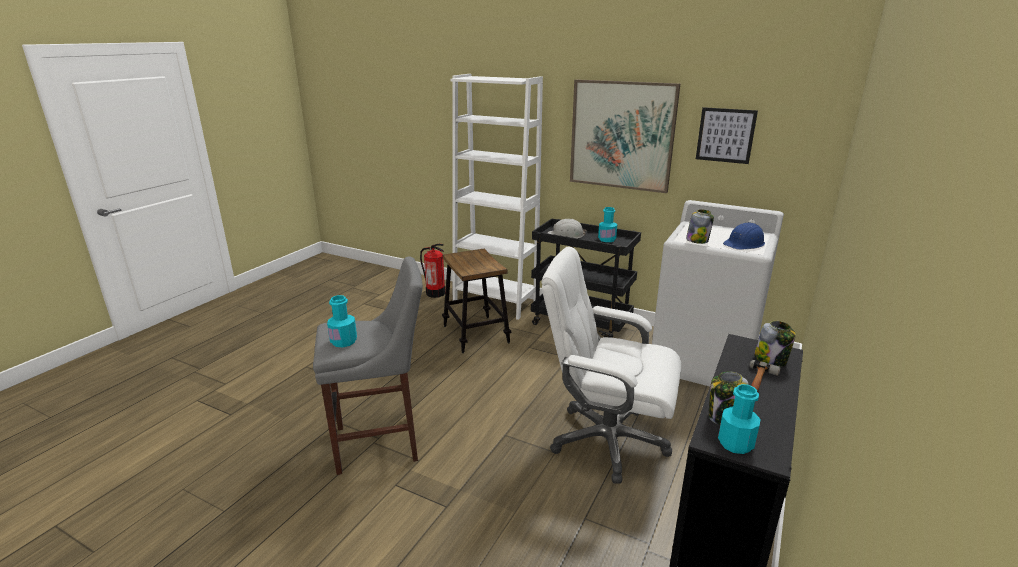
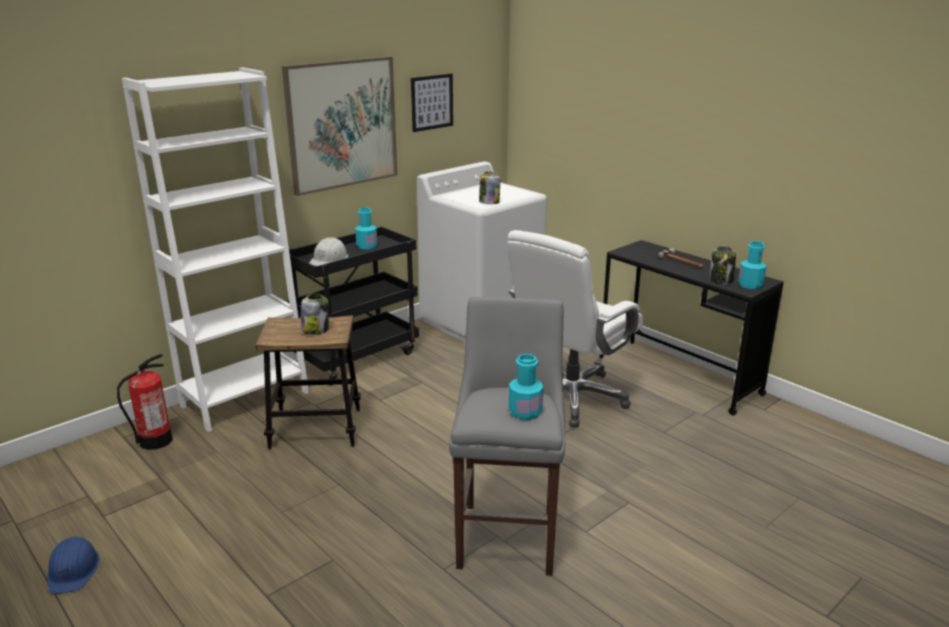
camera: 70 degrees left, 0 degrees up
(744, 243) = (510, 192): blue hard hat -> blue hard hat (73, 570)
(771, 359) = (651, 250): jar -> jar (315, 330)

